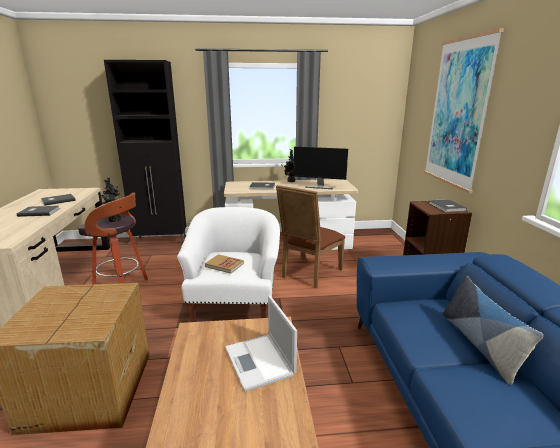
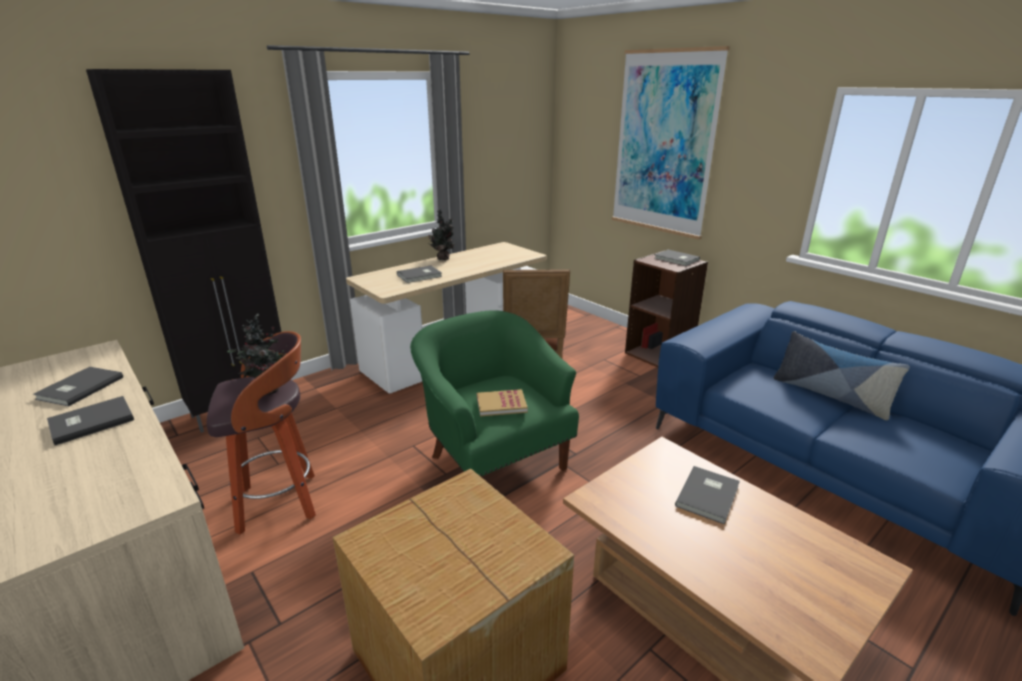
camera: 35 degrees left, 5 degrees up
(235, 305) = (494, 459): white armchair -> green armchair
(260, 362) = (709, 496): laptop -> grey book
(319, 187) = (494, 260): monitor -> none

